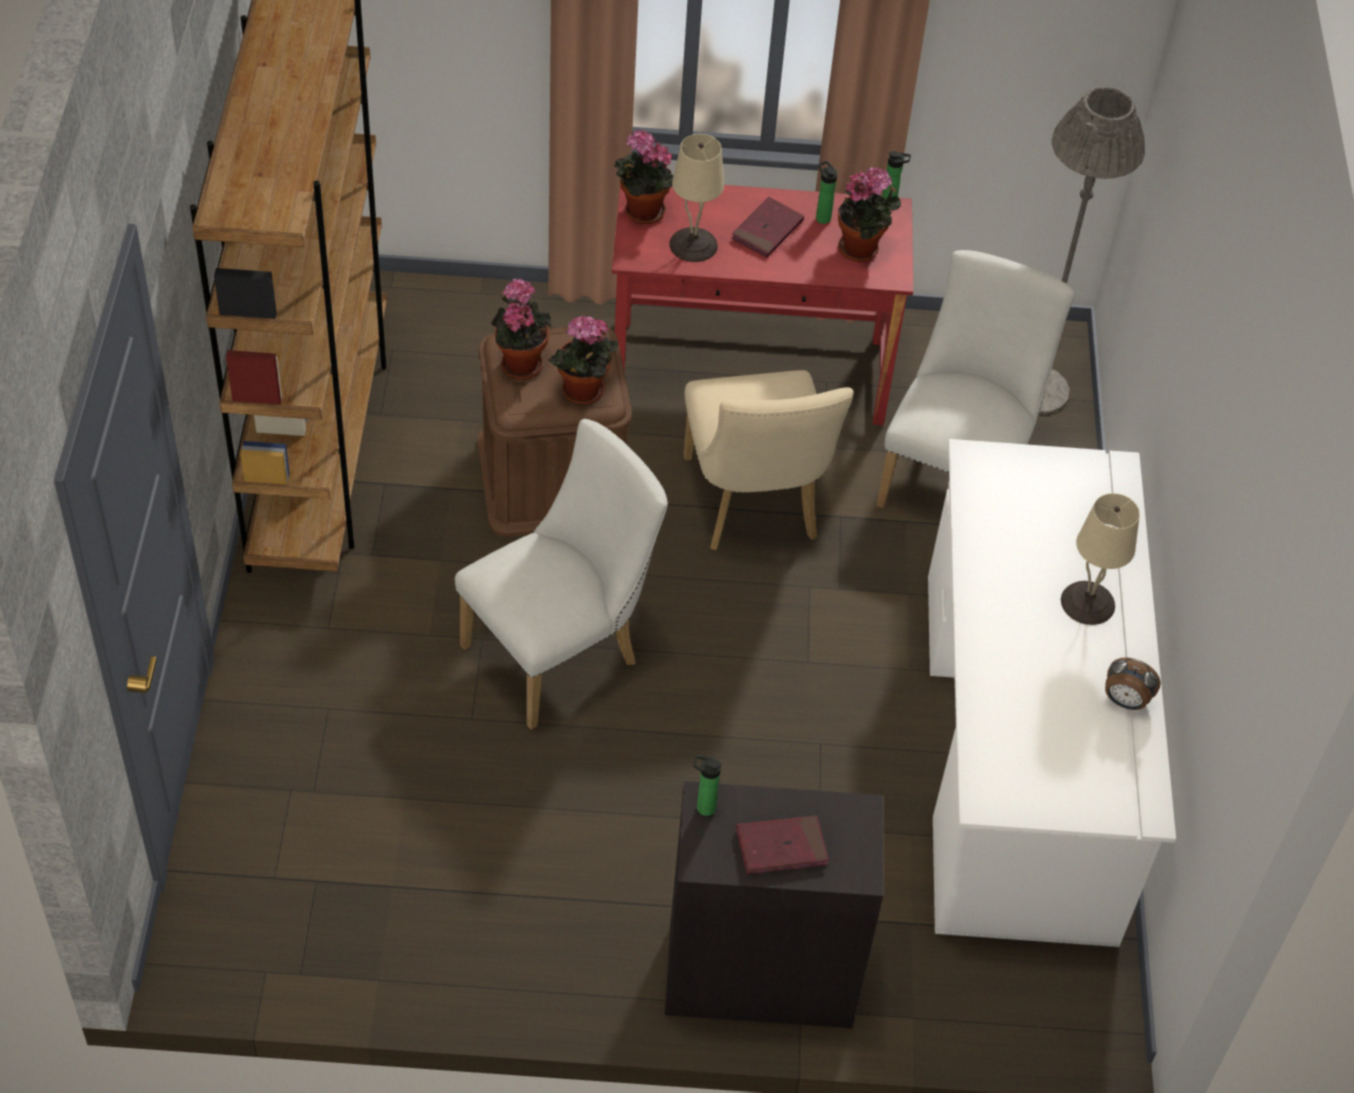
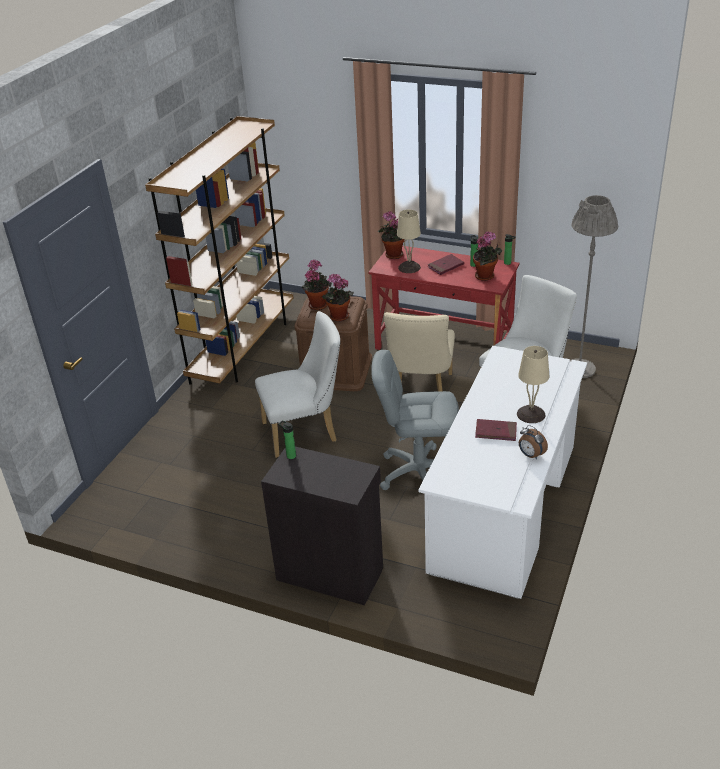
camera: 25 degrees right, 15 degrees down
(781, 847) = (318, 477): red book -> red book (496, 432)
(828, 707) = (418, 473): none -> grey office chair

